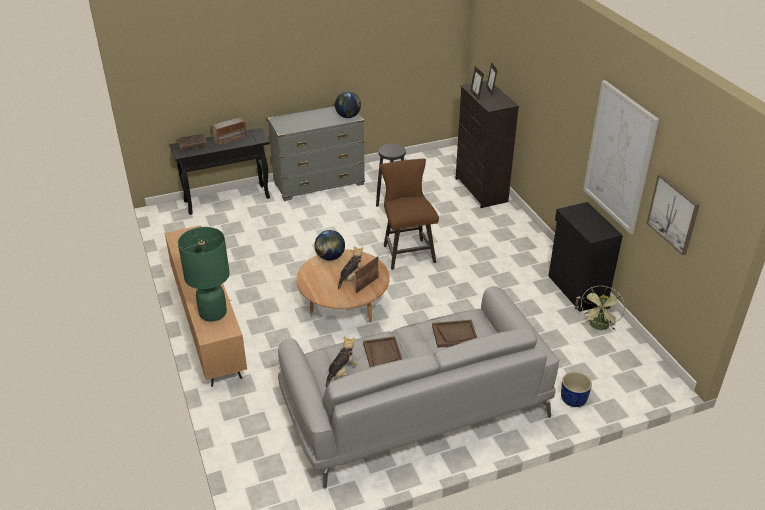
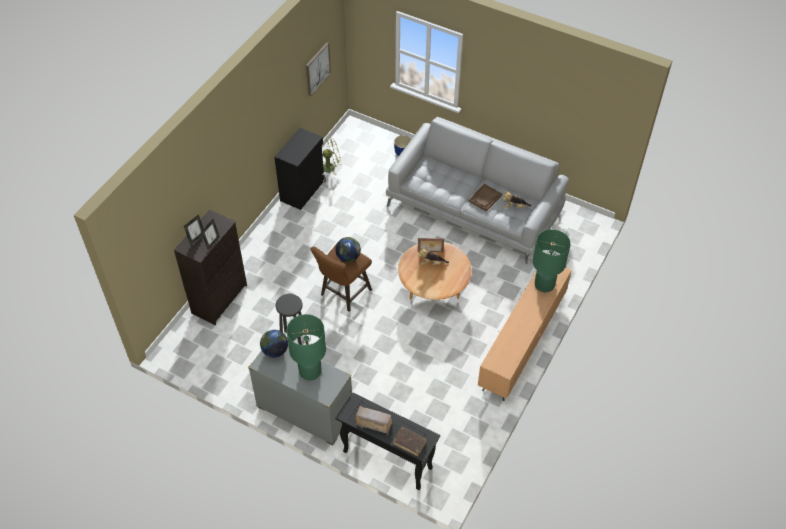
camera: 130 degrees left, 15 degrees up
(308, 122) = (310, 371): none -> green table lamp
(330, 257) = (423, 288): globe -> globe (348, 257)
(454, 334) = (438, 180): brown tray -> none
(619, 157) = (281, 101): picture -> none

